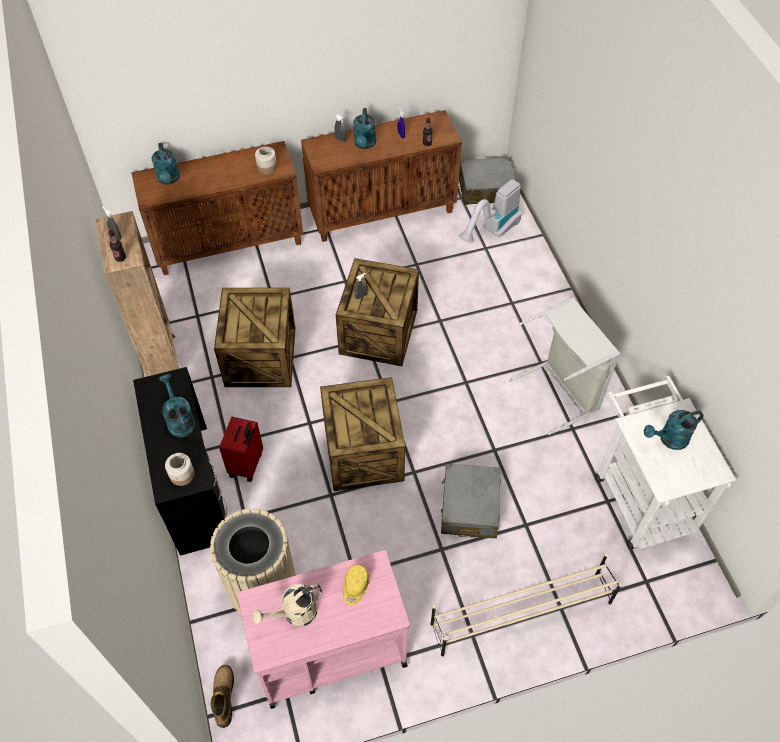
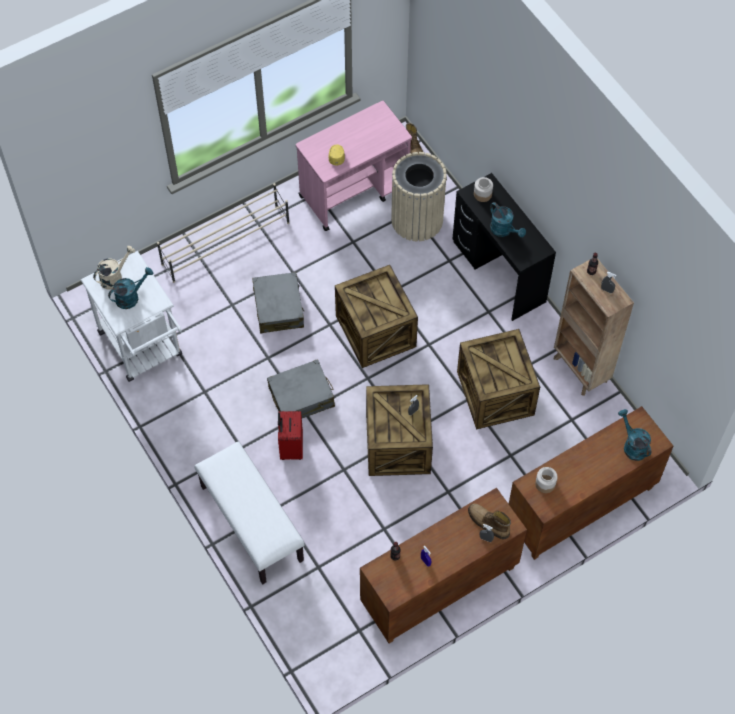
camera: 165 degrees right, 5 degrees up
(247, 465) = (465, 299): red suitcase -> red suitcase (290, 447)
(294, 614) = (370, 133): beige watering can -> beige watering can (114, 277)
(334, 150) = (488, 523): none -> boot
(364, 144) = (459, 538): turquoise watering can -> none
(485, 189) = (335, 651): grey suitcase -> grey suitcase (301, 397)
(492, 232) = (316, 590): vacuum cleaner -> none
(542, 294) = (250, 523): none -> white bench
(561, 392) = (218, 423): grey laundry basket -> none

